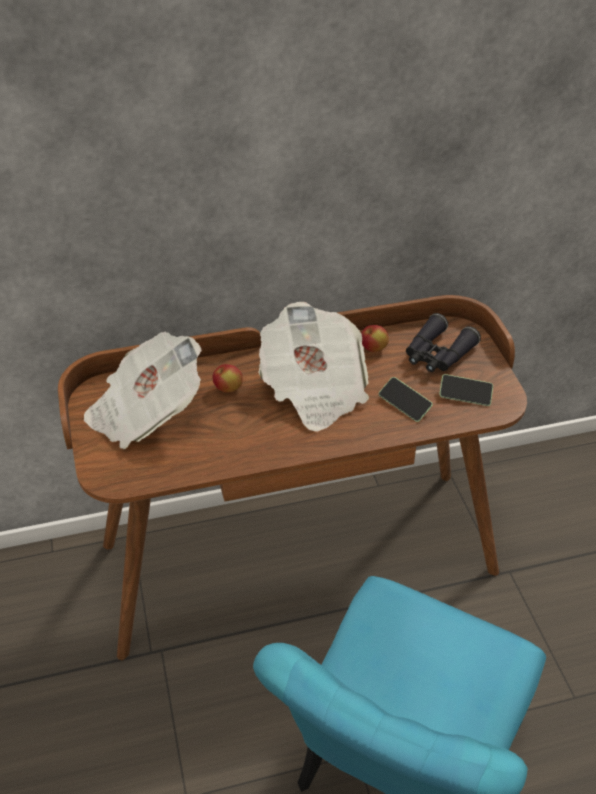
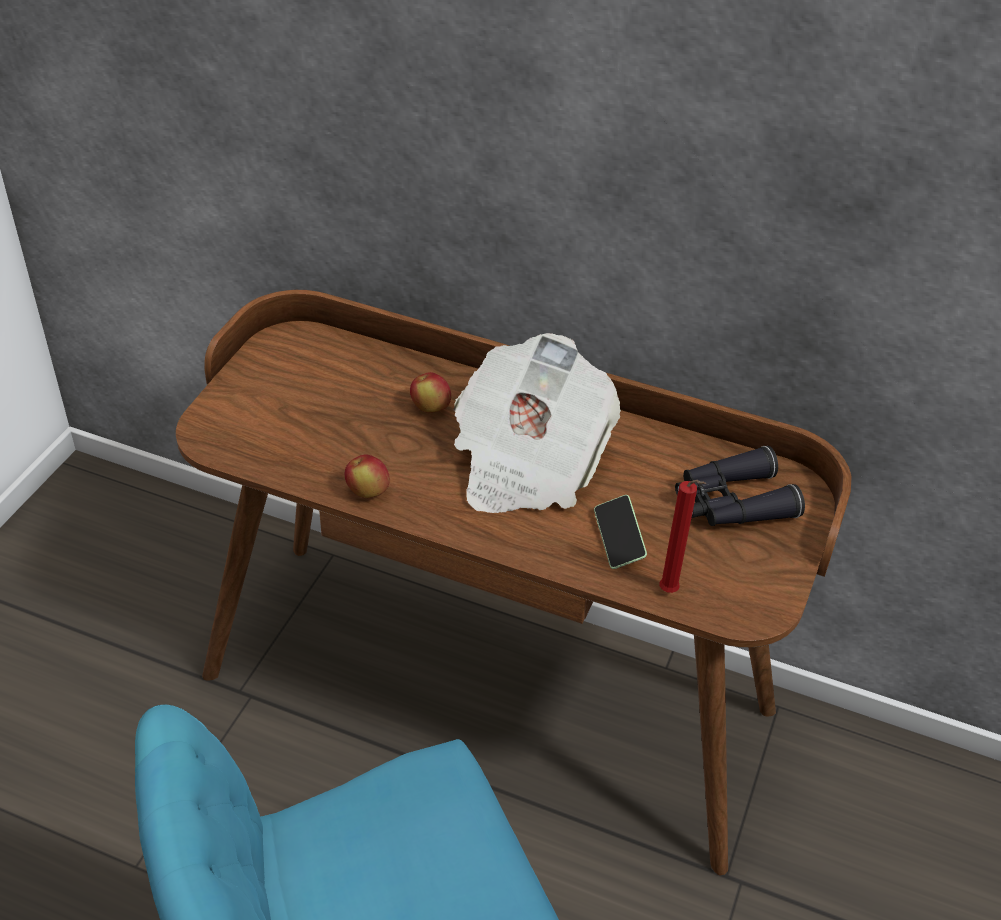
camera: 35 degrees right, 0 degrees up
(145, 412) = (316, 387): newspaper -> none
(373, 349) = (654, 452): apple -> apple (368, 492)
(457, 417) = (671, 592): none -> red candle
(465, 395) = (711, 572): phone -> none

